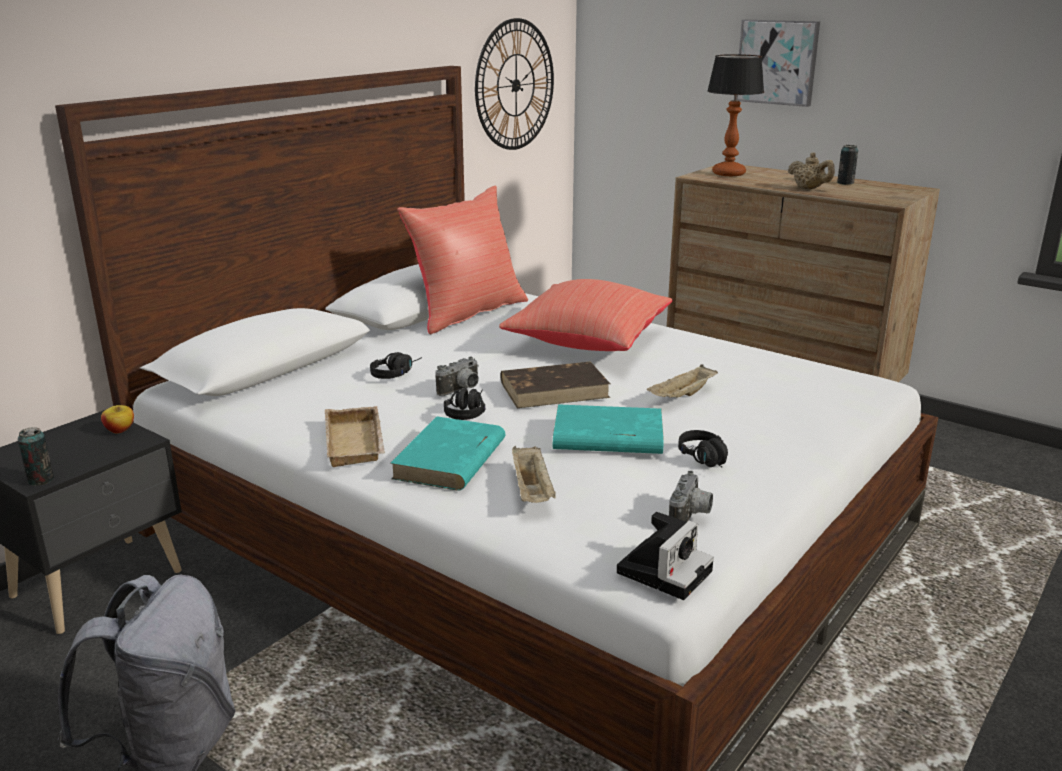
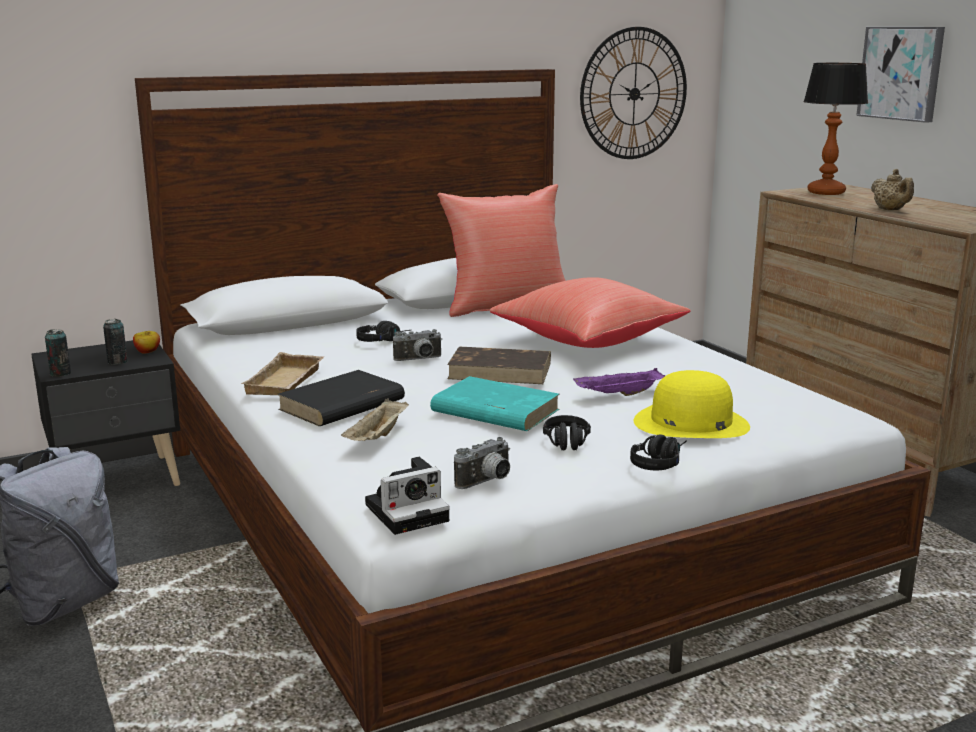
camera: 25 degrees right, 5 degrees down
(450, 460) = (341, 405): turquoise book -> black book
(467, 411) = (401, 374): black headphones -> black headphones (660, 462)
(682, 396) = (618, 395): beige tray -> purple tray
(775, 415) = (690, 423): none -> yellow hat
(845, 183) = (948, 209): can -> can (117, 362)

